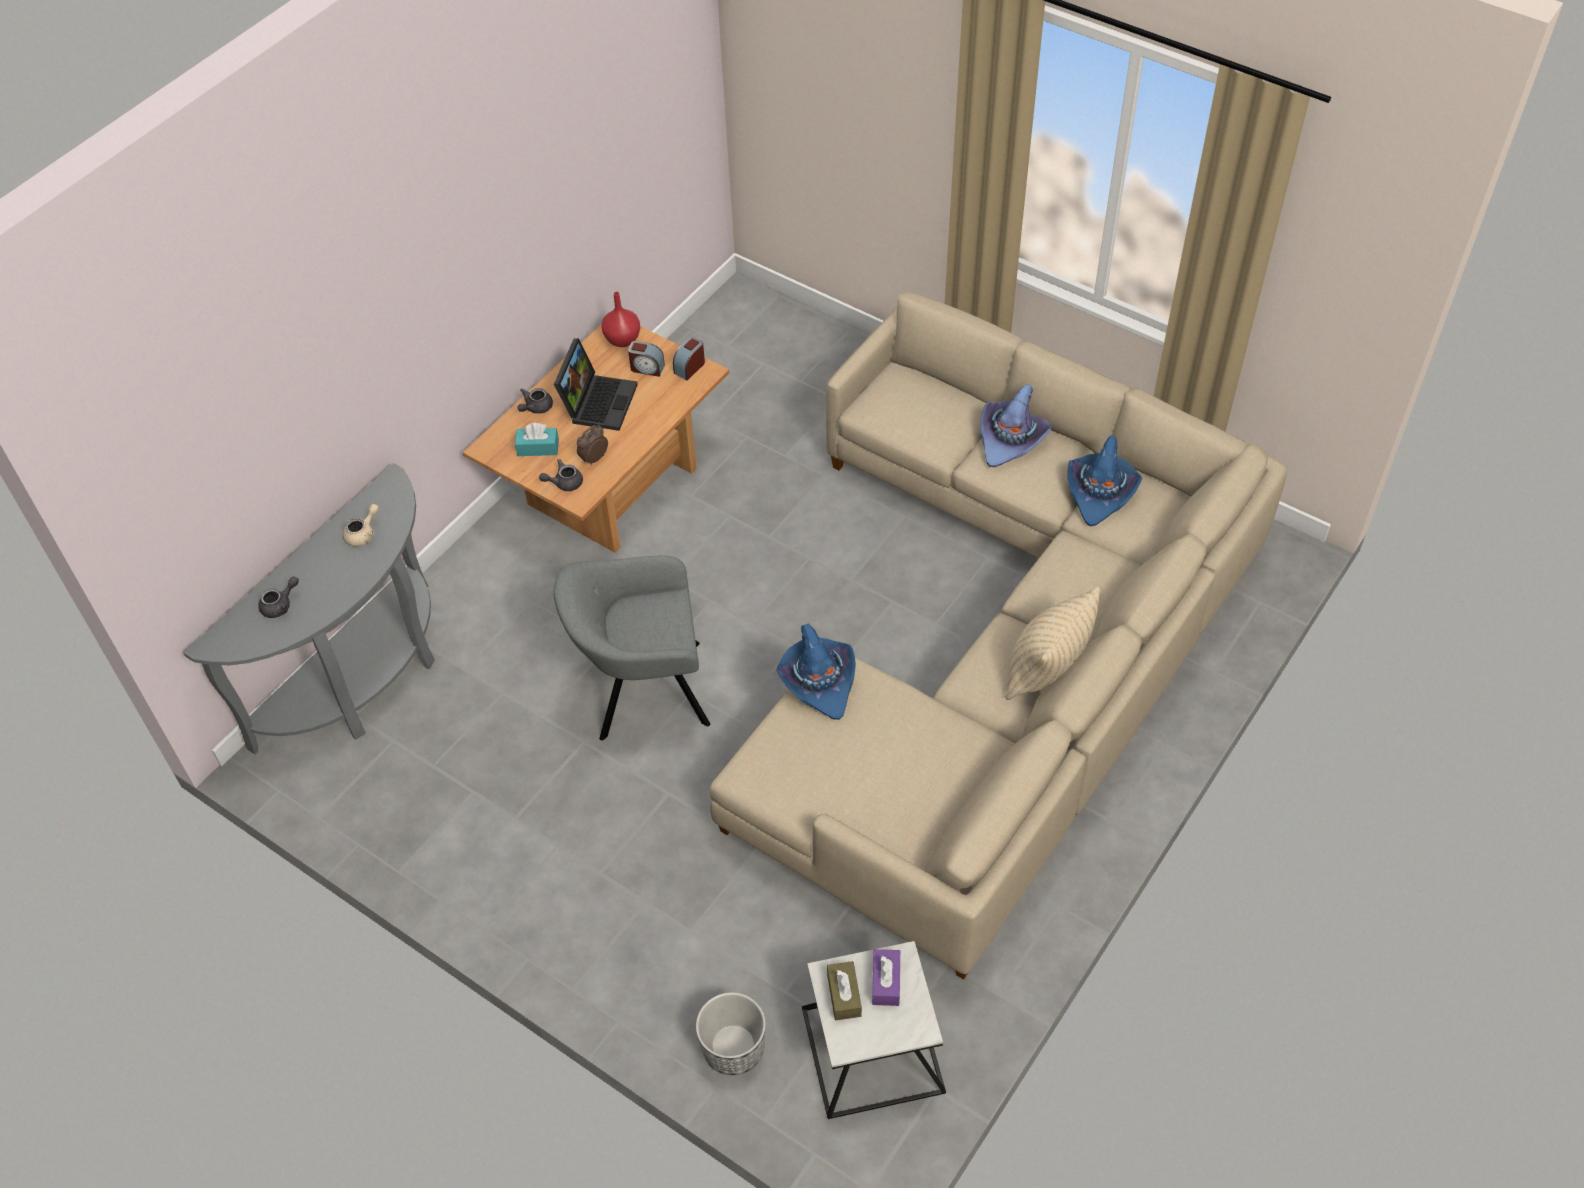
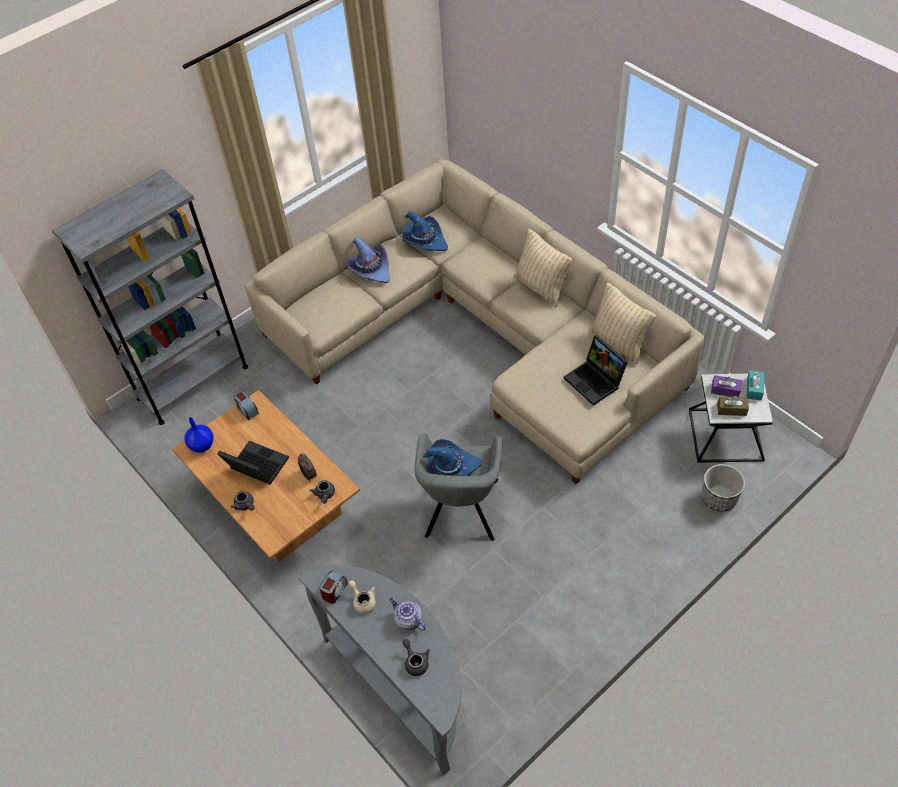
camera: 75 degrees left, 0 degrees up
(338, 585) = (408, 620): none -> teapot
(538, 448) = (285, 508): turquoise tissue box -> turquoise tissue box (754, 388)
(622, 339) = (201, 445): red vase -> blue vase
(647, 368) = (236, 434): alarm clock -> alarm clock (334, 591)
(800, 335) = (193, 382): none -> grey bookcase
(819, 681) = (522, 387): blue hat -> blue hat (449, 468)
(852, 778) = (595, 381): none -> laptop
(949, 802) = (618, 343): none -> beige pillow

